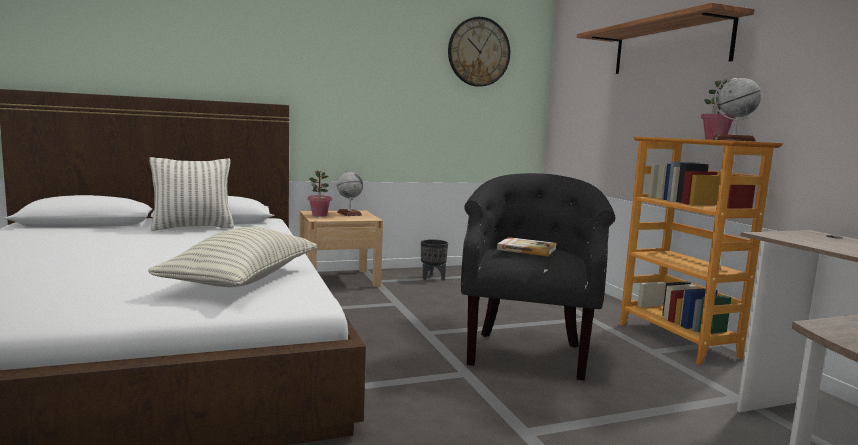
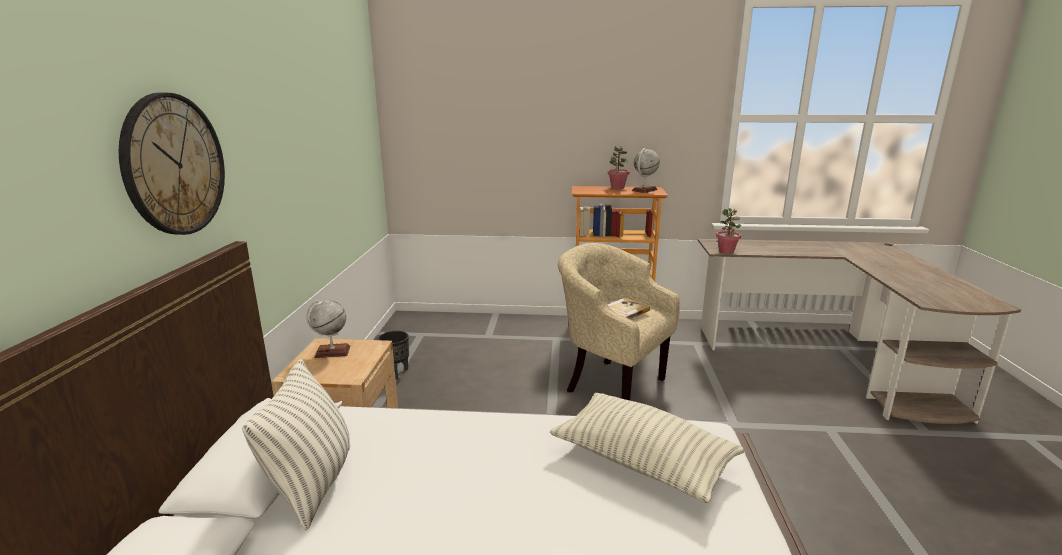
camera: 65 degrees left, 10 degrees up
(319, 215) = (324, 372): potted plant -> potted plant (726, 252)
(478, 52) = (345, 109): wall clock -> wall clock (174, 165)
(527, 352) = (610, 383): black armchair -> beige armchair
(669, 47) = (550, 113): shelf -> none

